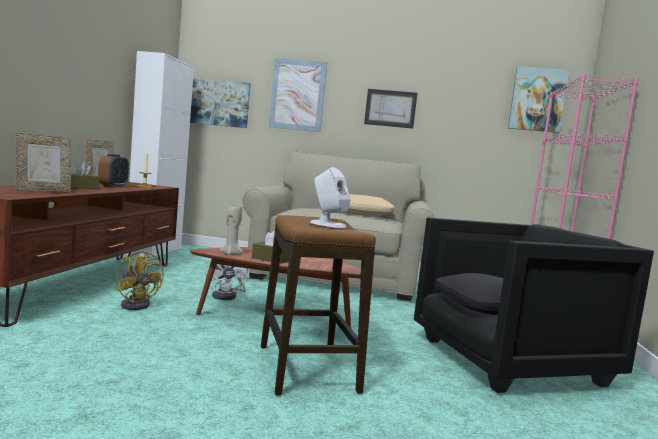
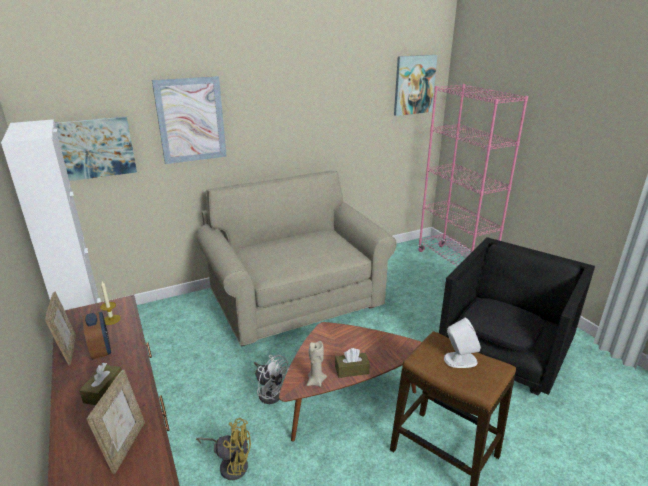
camera: 35 degrees left, 20 degrees up
(362, 214) = (310, 239): beige pillow -> none
(390, 108) = (293, 116): picture -> none

